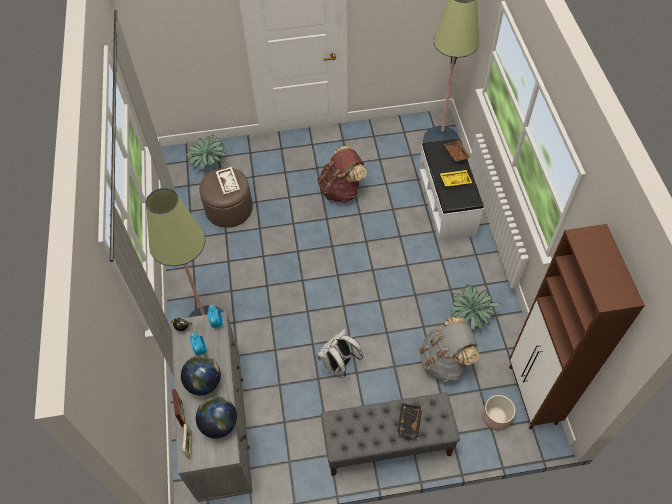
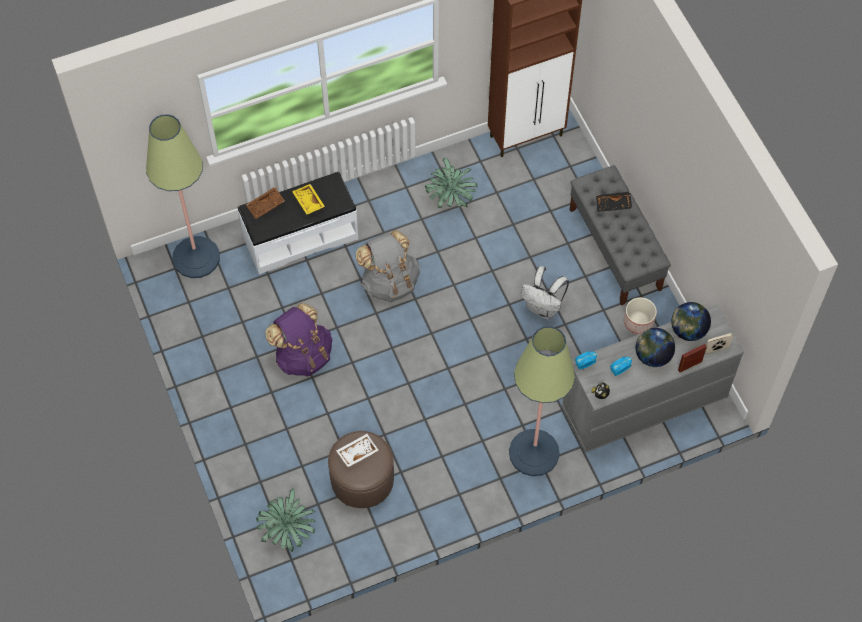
camera: 105 degrees left, 5 degrees up
(341, 190) = (303, 355): brown backpack -> purple backpack
(444, 361) = (511, 213): grey backpack -> grey backpack (389, 282)
(496, 417) = (558, 163): planter -> planter (639, 322)

